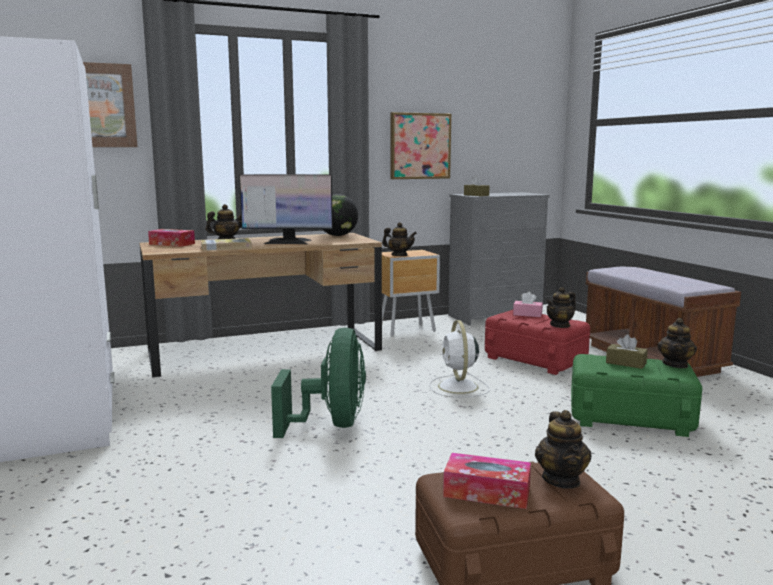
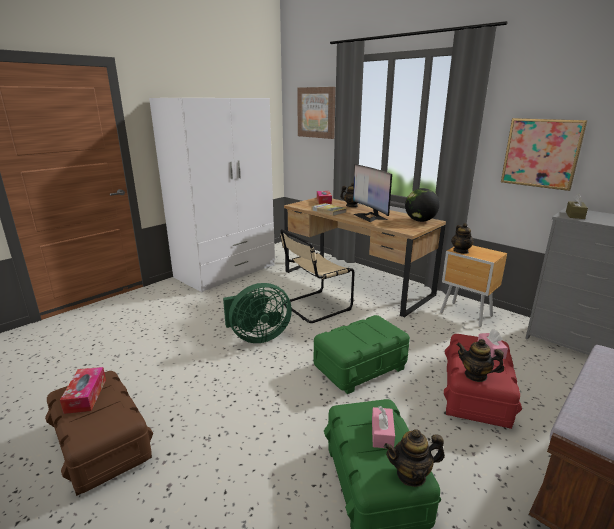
camera: 65 degrees right, 10 degrees up
(296, 381) = (314, 307): none -> beige chair
(458, 387) = (360, 367): white fan -> green storage box
(561, 480) = (102, 423): teapot -> none
(626, 363) = (382, 433): brown tissue box -> pink tissue box

